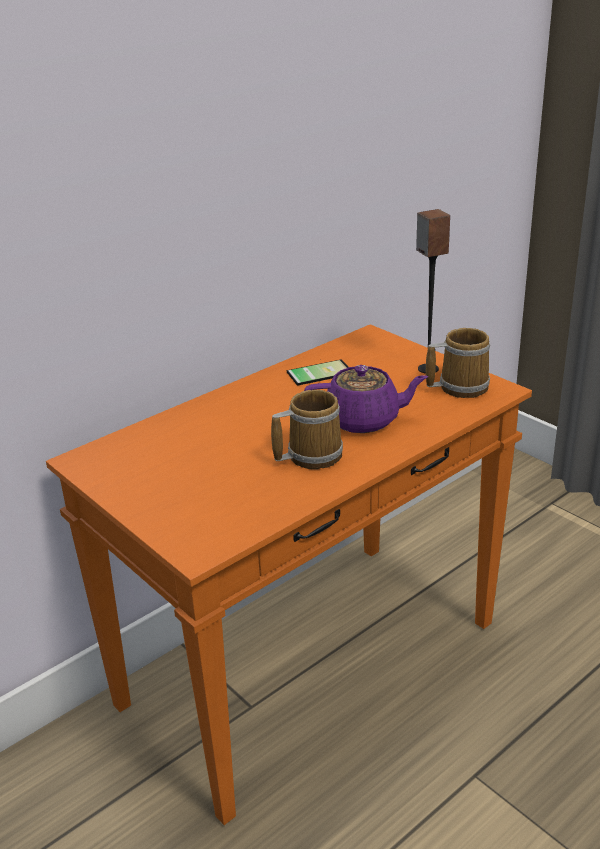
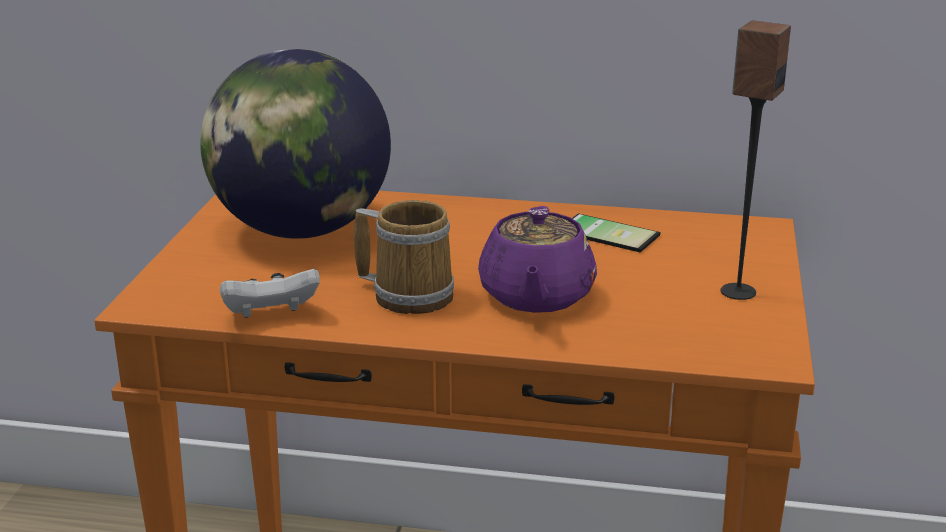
camera: 50 degrees right, 5 degrees down
(172, 460) = (300, 230): none -> globe
(276, 509) = (271, 315): none -> white game controller
(364, 420) = (536, 296): purple teapot -> purple teapot turned 45 degrees clockwise
(460, 386) = (728, 327): mug -> none

